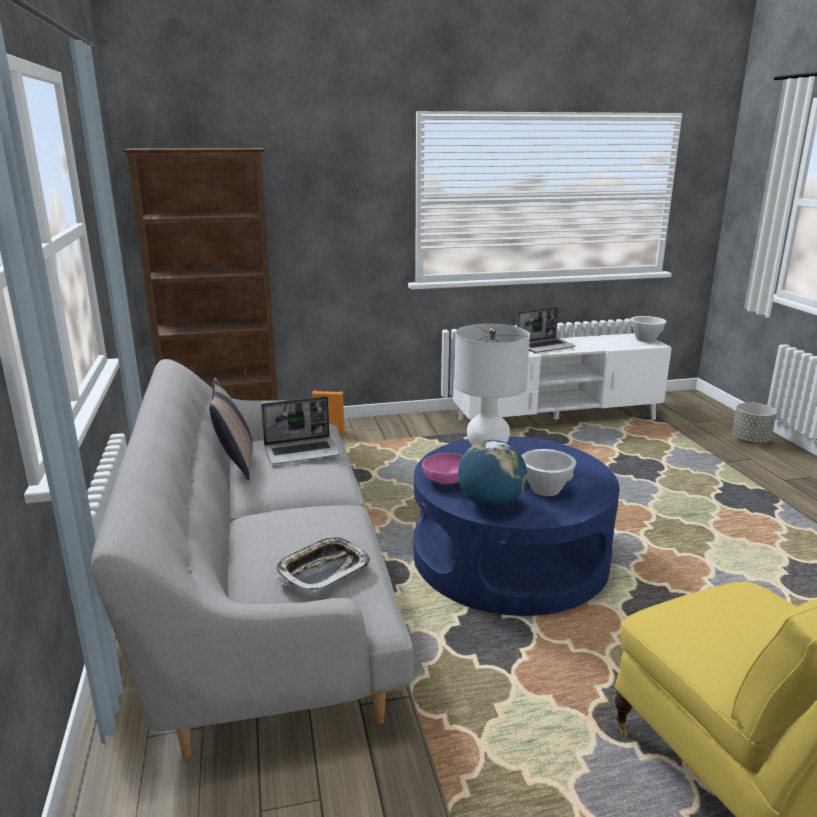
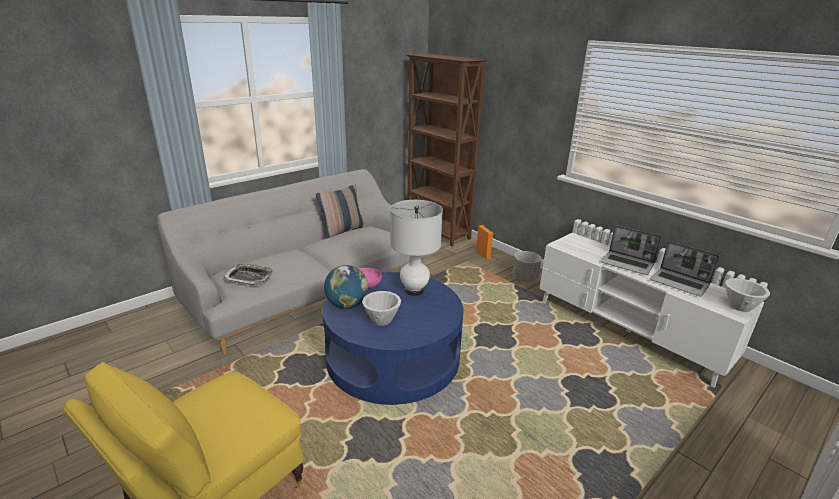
camera: 60 degrees right, 5 degrees up
(302, 452) = (366, 240): laptop -> laptop (680, 283)
(750, 440) = (764, 468): grey planter -> grey planter (524, 278)

